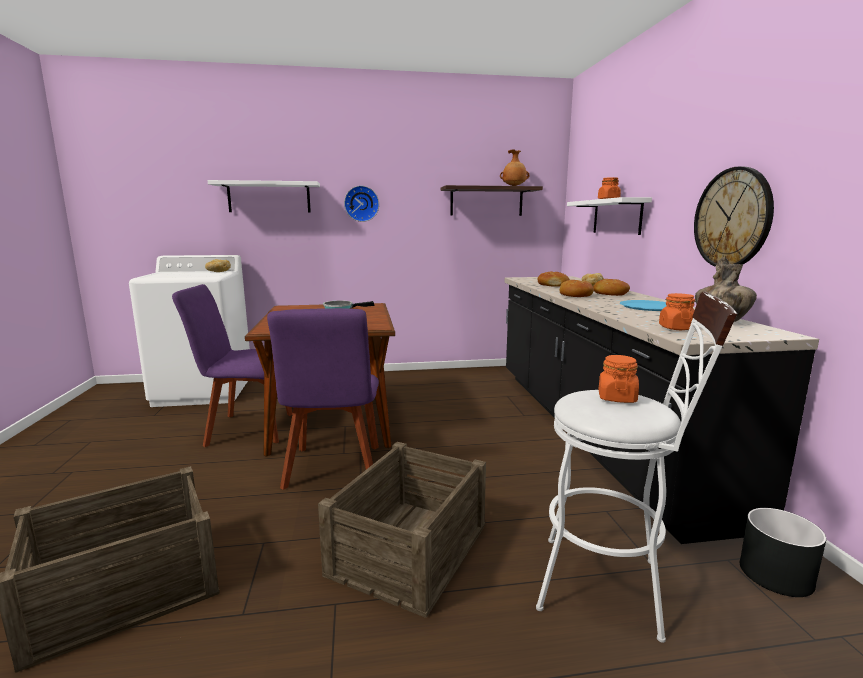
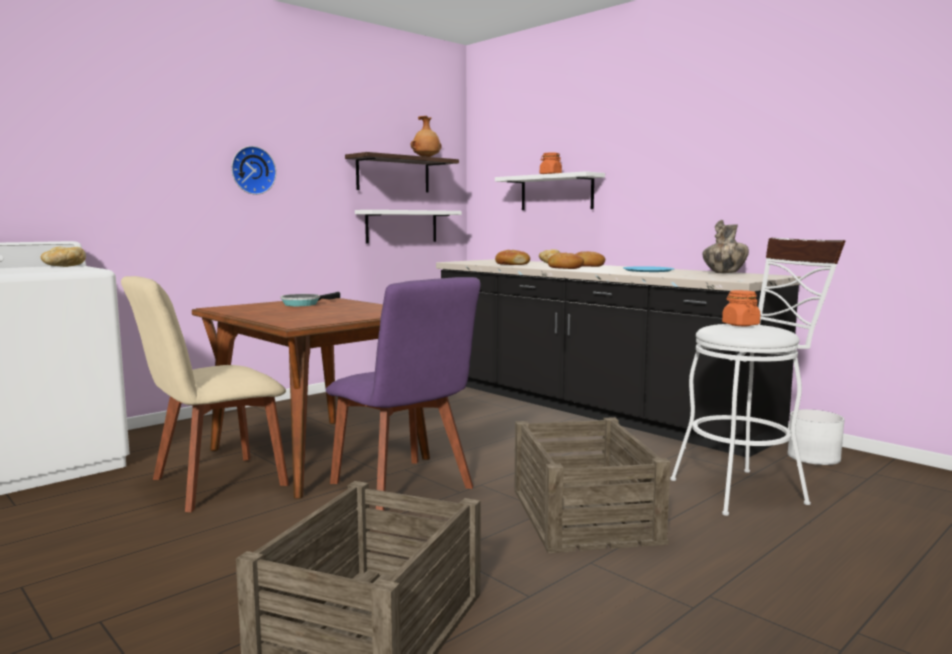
camera: 35 degrees left, 5 degrees down
(246, 429) = (212, 484): purple chair -> beige chair
(269, 197) = (122, 155): white shelf -> white shelf (401, 226)
(676, 328) = (715, 277): orange jar -> none
(732, 218) = (702, 190): wall clock -> none
(776, 574) = (814, 457): black planter -> white planter

